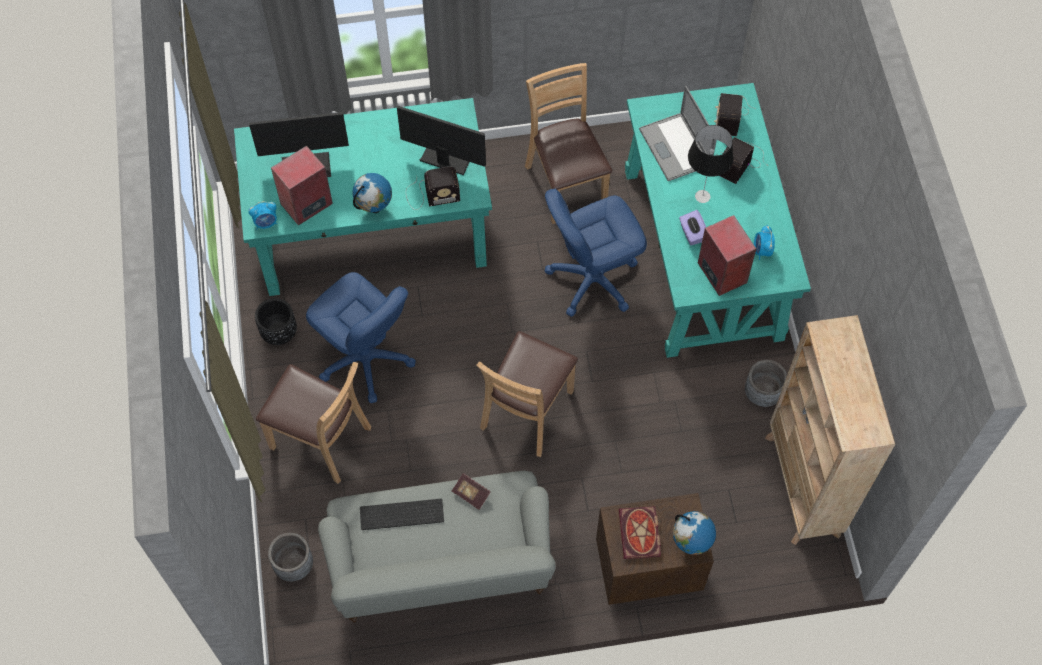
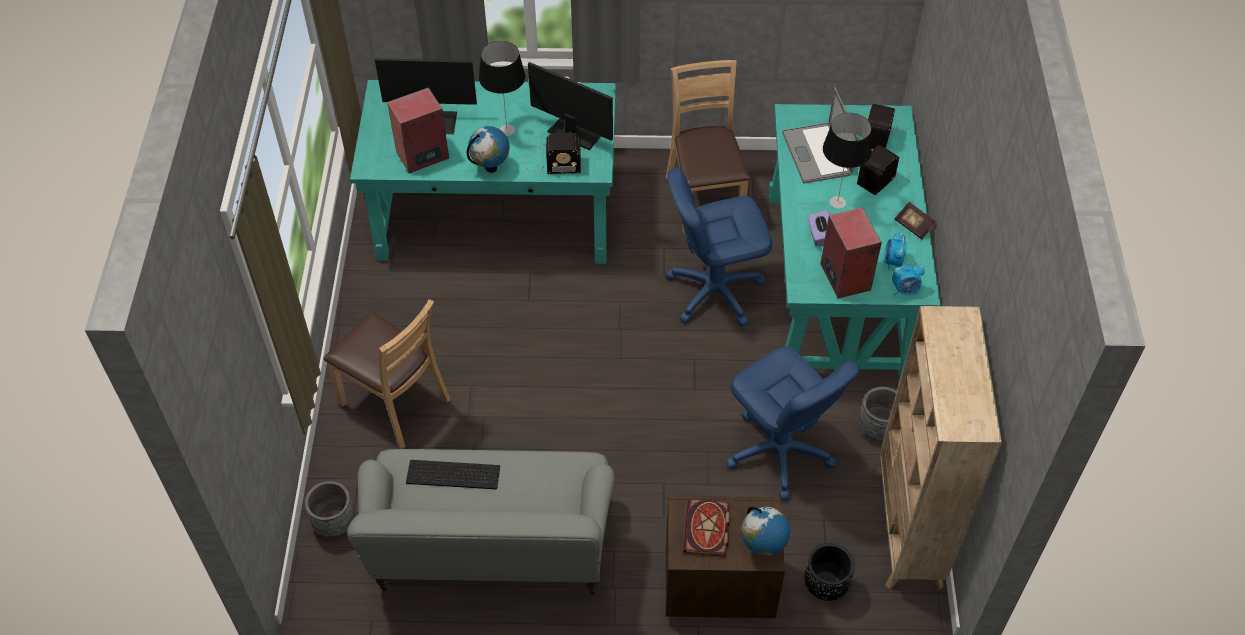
camera: 10 degrees right, 10 degrees down
(266, 223) = (377, 167): alarm clock -> alarm clock (905, 290)
(279, 332) = (377, 295): black planter -> black planter (825, 585)
(365, 359) = (460, 333): blue office chair -> blue office chair (779, 452)
(381, 165) = (507, 130): none -> table lamp
(471, 494) = (532, 466): book -> book (914, 226)
(527, 411) = (618, 408): brown chair -> none

